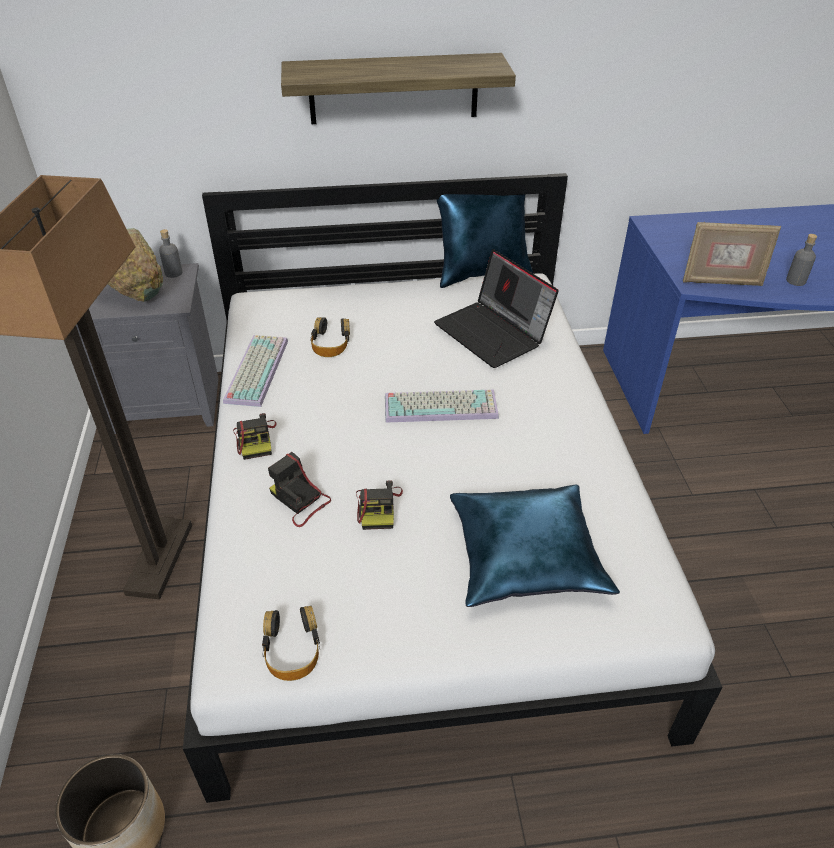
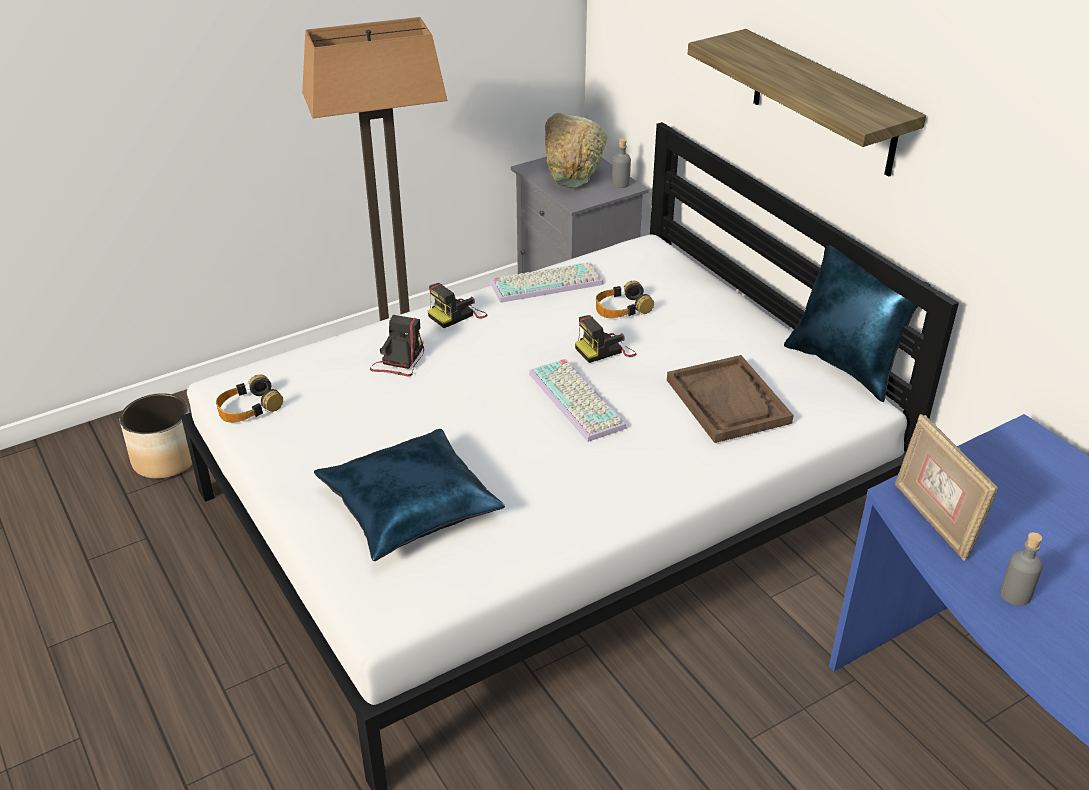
camera: 65 degrees right, 5 degrees down
(378, 507) = (417, 404): camera -> camera (605, 350)
(493, 333) = (728, 401): laptop -> brown tray

